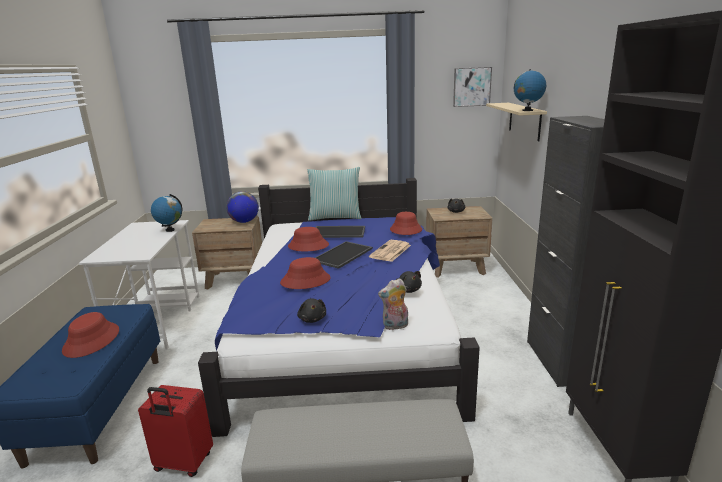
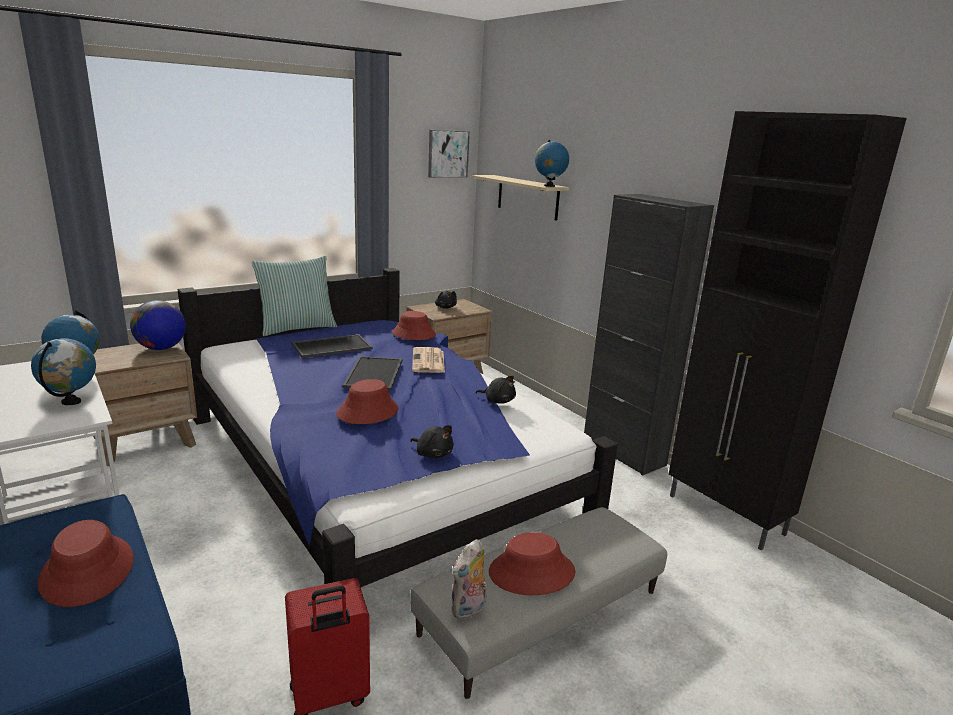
camera: 35 degrees left, 0 degrees up
(147, 246) = (71, 402): none -> globe
(308, 246) = (312, 369): red hat -> red hat (531, 572)
(395, 326) = (527, 441): plush toy -> plush toy (469, 609)

